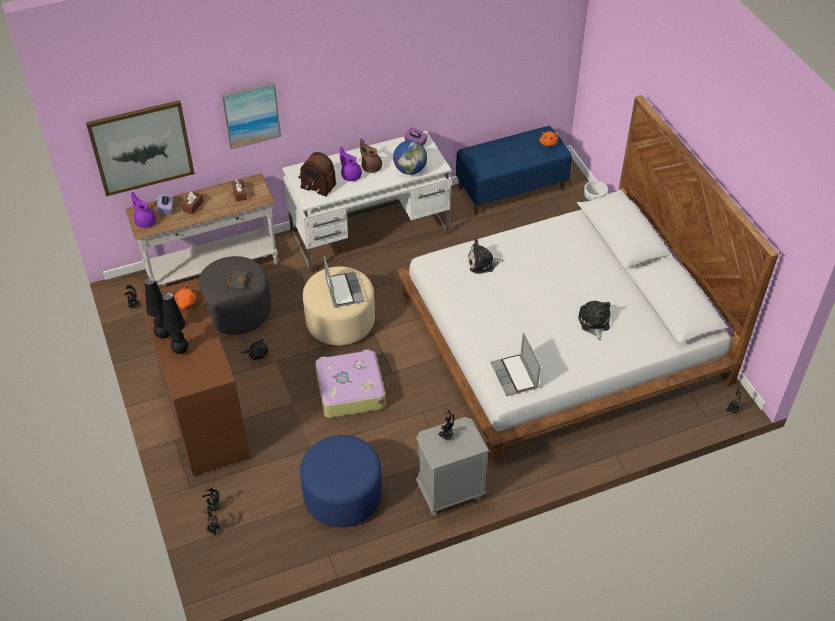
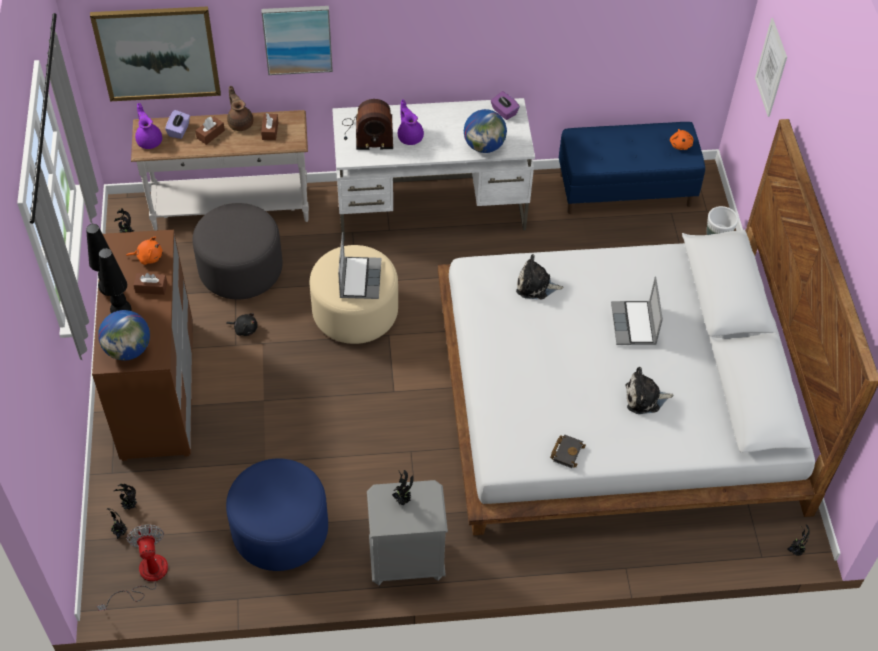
camera: 15 degrees right, 5 degrees up
(196, 325) = (151, 287): none -> brown tissue box
(196, 374) = (128, 350): none -> globe
(237, 281) = (239, 237): black book -> black book (566, 451)
(247, 558) = (145, 576): none -> fan
(317, 180) = (367, 134): radio -> radio turned 45 degrees counterclockwise
(349, 390) = (335, 401): suitcase -> none
(371, 167) = (438, 131): brown teapot -> brown teapot (240, 122)
(515, 376) = (520, 442): laptop -> laptop (634, 325)
(594, 323) = (645, 398): plush toy -> plush toy turned 105 degrees counterclockwise
(612, 64) = (771, 68): none -> picture

